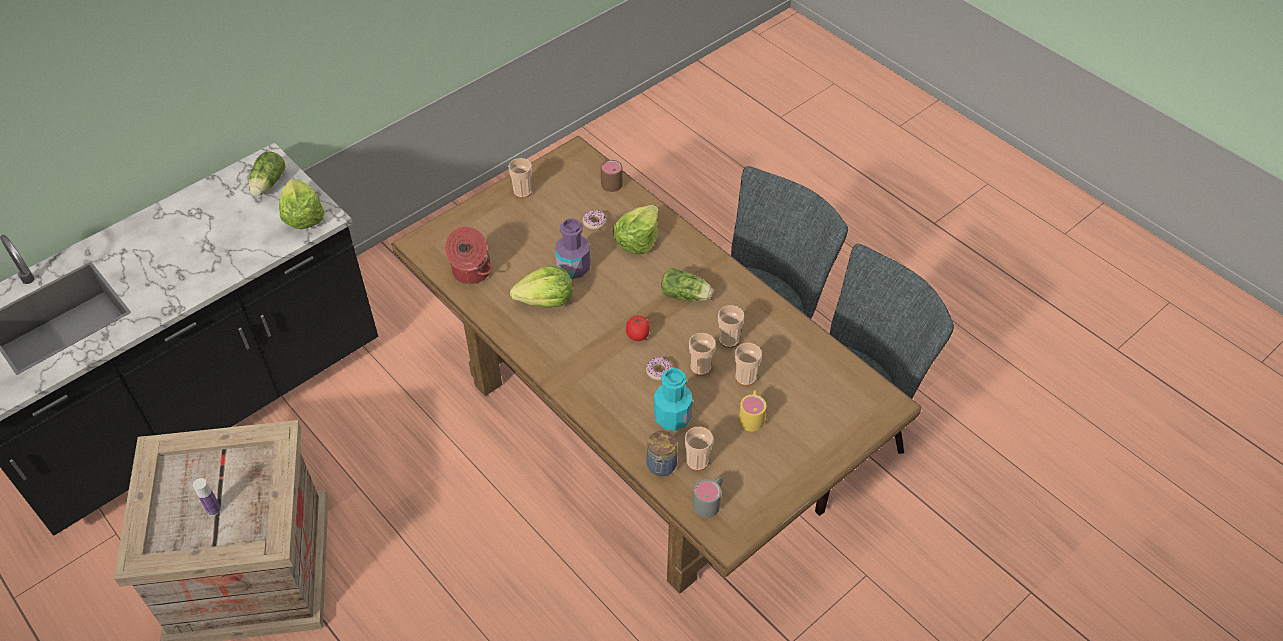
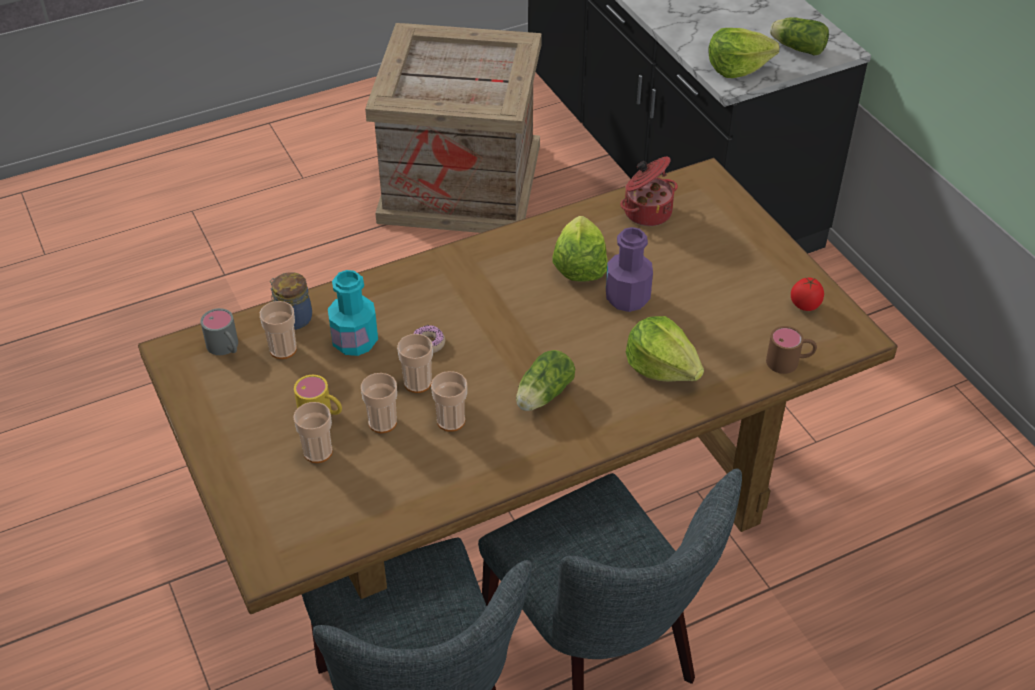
camera: 105 degrees right, 5 degrees down
(214, 509) = (443, 74): bottle -> none
(522, 191) = (782, 273): cup -> cup (318, 452)
(594, 222) = (707, 331): donut -> none
(637, 336) = (490, 335): tomato -> tomato (804, 306)

